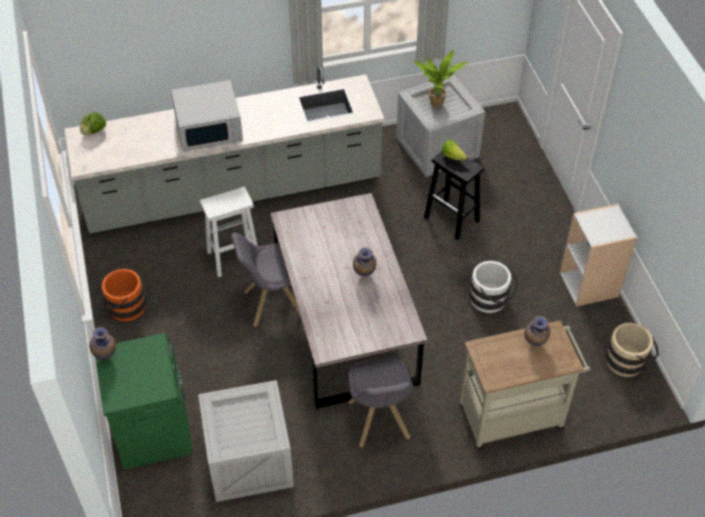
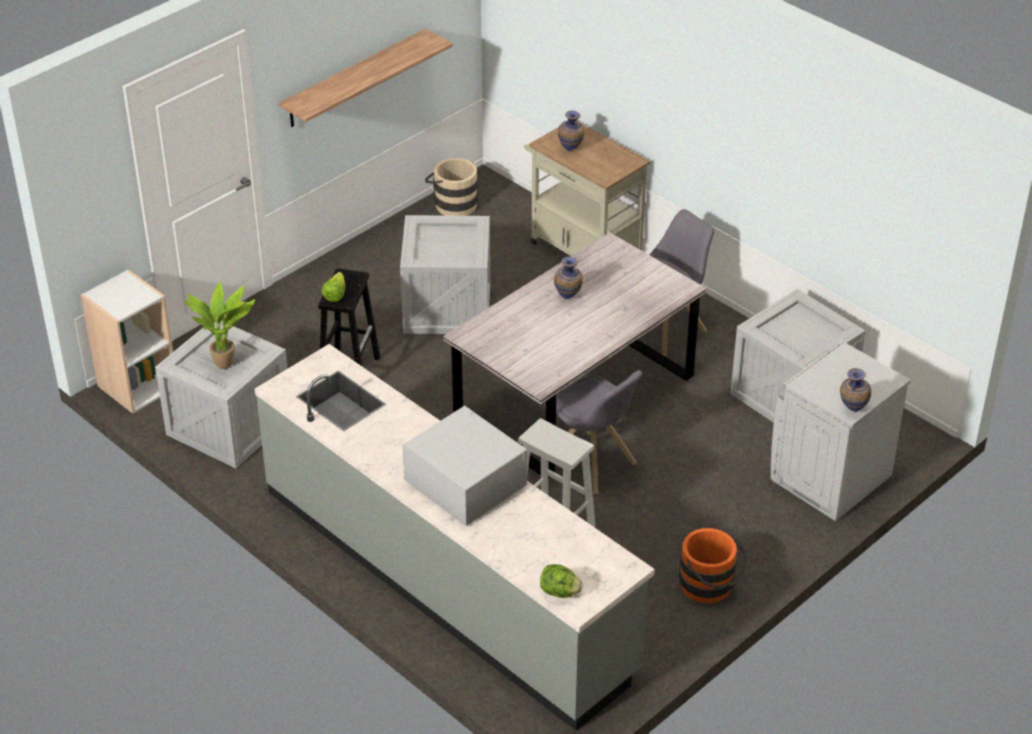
camera: 120 degrees left, 10 degrees down
(153, 430) = (830, 479): green washing machine -> white washing machine
(491, 300) = (448, 306): white bucket -> crate
(589, 285) = (373, 250): bookcase -> bookcase (138, 386)
(649, 184) = (354, 79): none -> shelf

